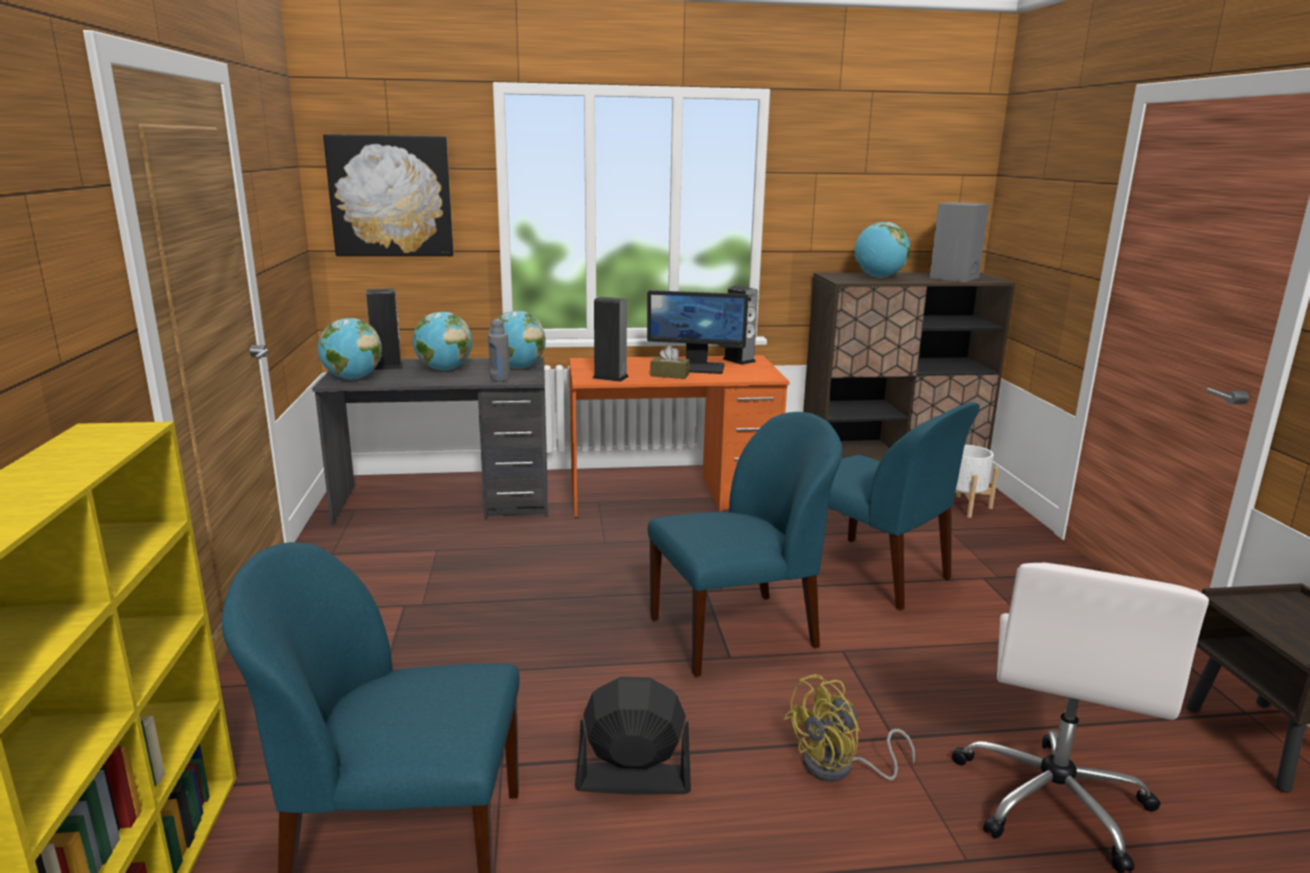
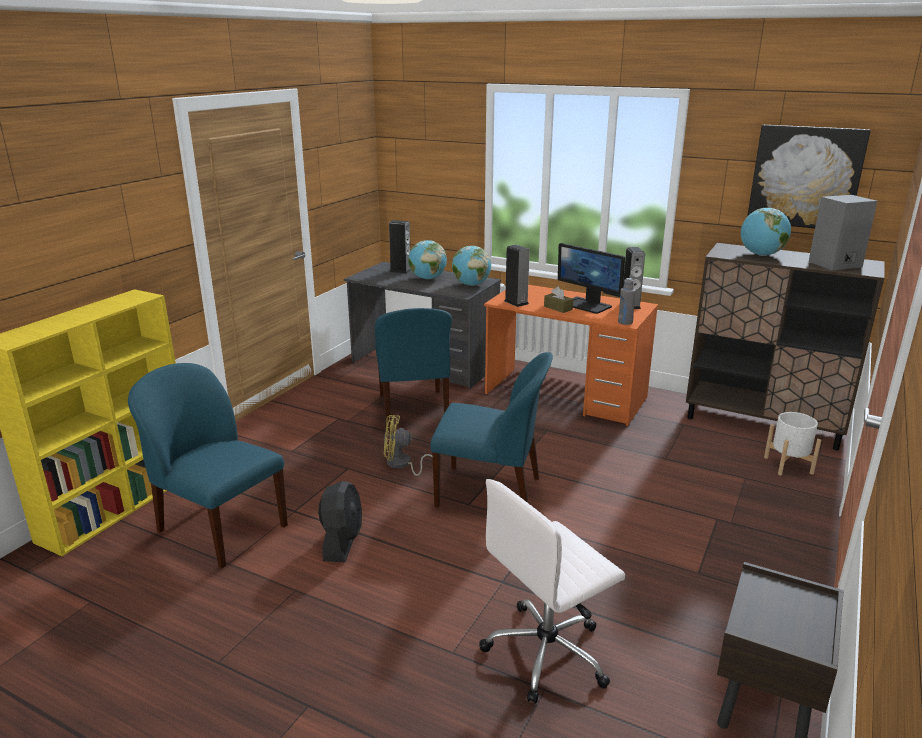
camera: 35 degrees right, 5 degrees up
(352, 378) = (371, 276): globe -> none
(391, 196) = (423, 159): picture -> picture (805, 177)
(500, 379) = (448, 291): grey bottle -> grey bottle (625, 322)
(633, 779) = (342, 541): black fan -> black fan turned 60 degrees clockwise
(839, 768) = (448, 582): yellow fan -> yellow fan (402, 465)
(876, 574) = (636, 489): blue chair -> blue chair (413, 410)

